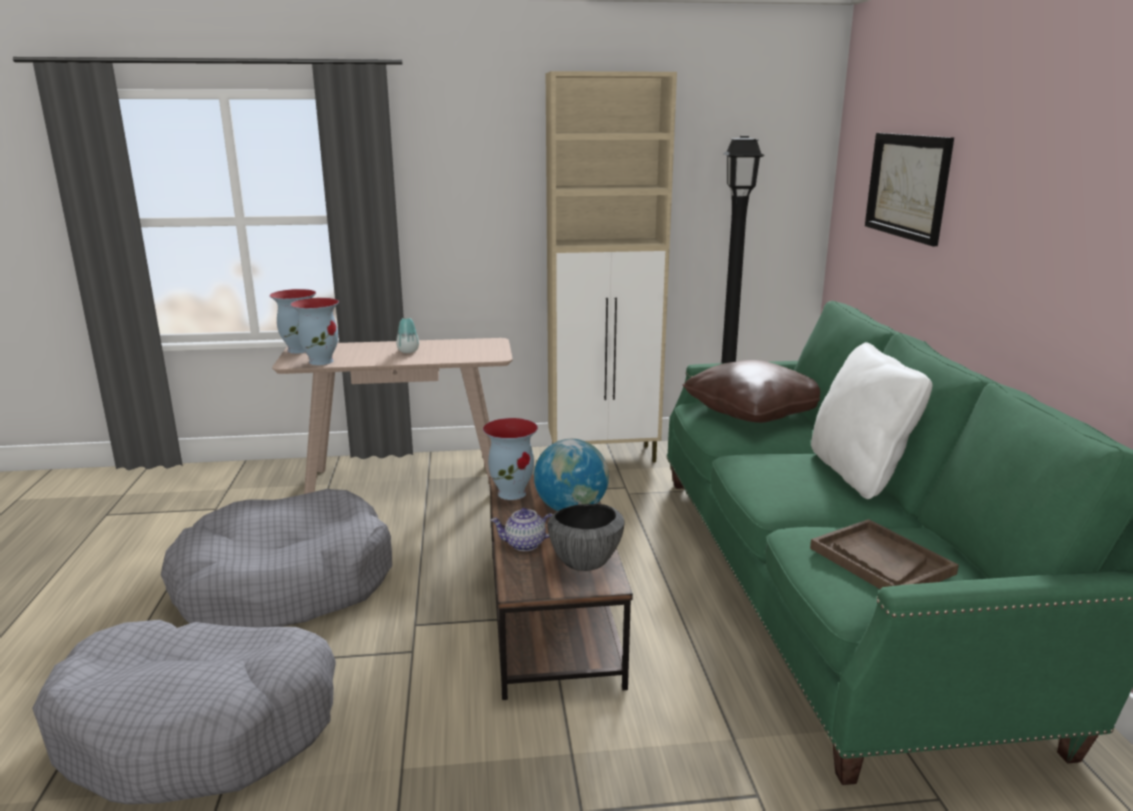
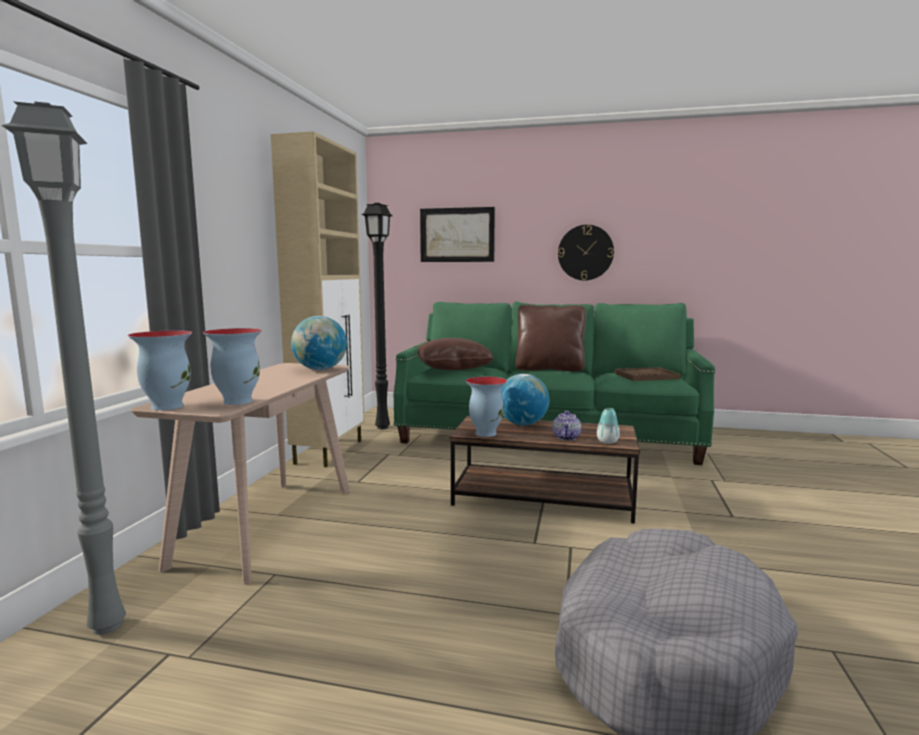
camera: 70 degrees left, 10 degrees down
(247, 480) = (105, 625): none -> grey floor lamp
(284, 584) = (428, 601): grey dog bed -> none
(408, 351) = (266, 381): vase -> vase (607, 441)
(477, 355) = (320, 369): none -> globe
(585, 562) = (595, 429): bowl -> none
(858, 474) = (549, 369): white pillow -> brown pillow
(1059, 260) = (585, 252): none -> wall clock

